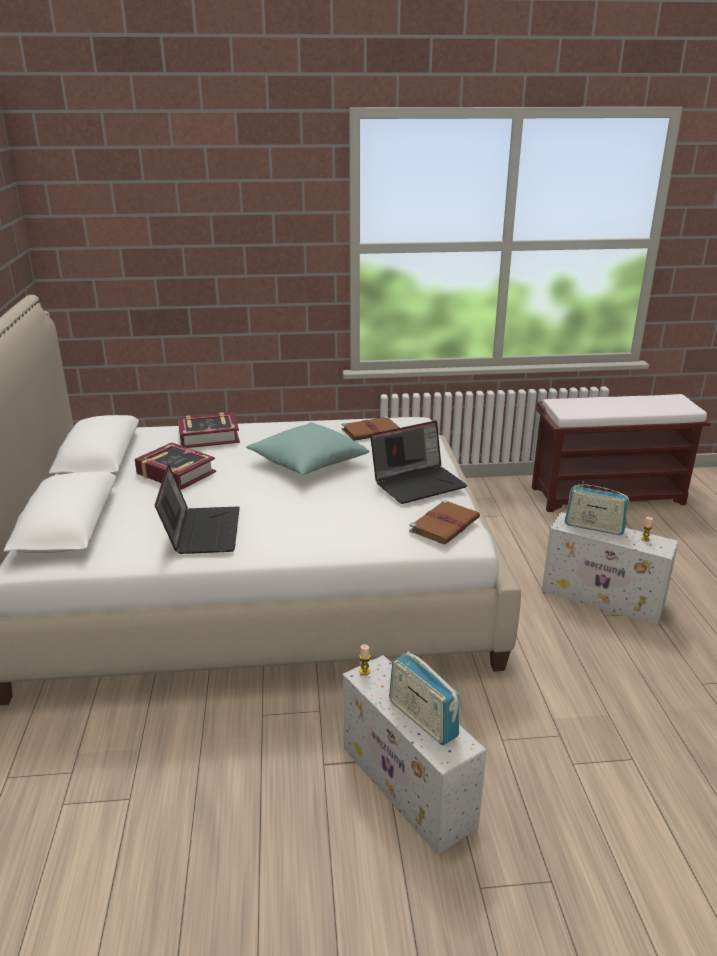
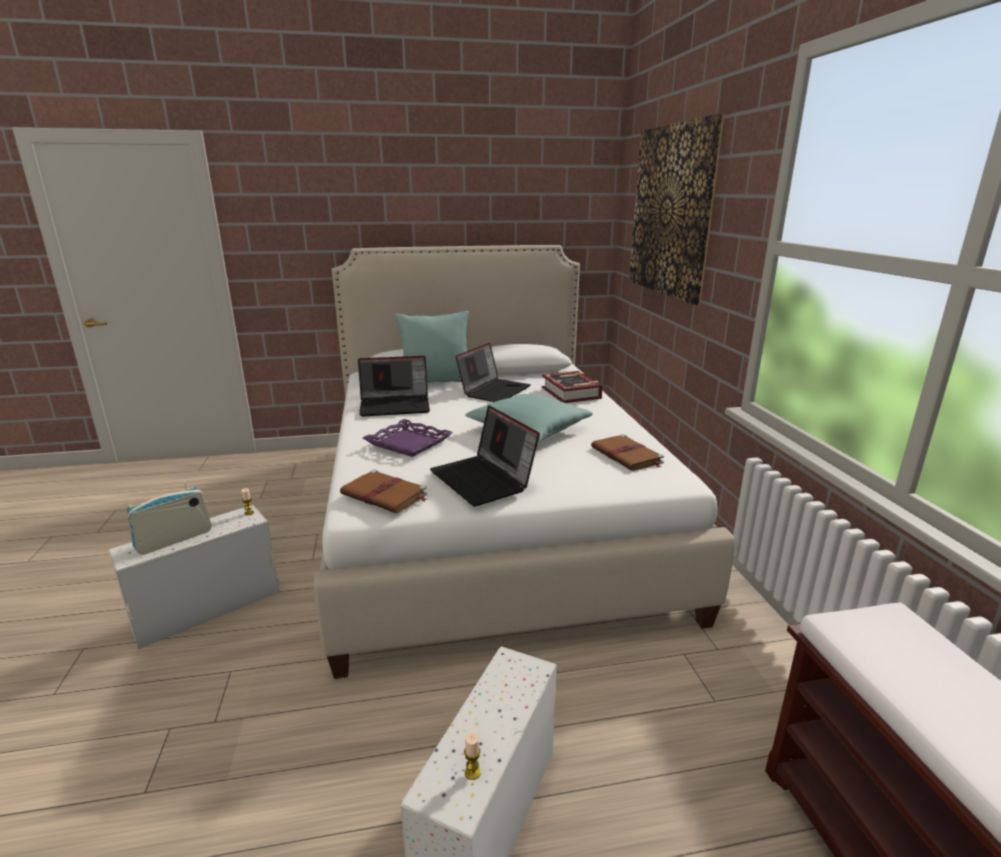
camera: 85 degrees right, 5 degrees down
(118, 507) = (436, 382): none -> turquoise pillow
(175, 473) = (494, 390): book -> laptop
(180, 231) = (671, 211): none -> picture
(331, 516) = (409, 443): none -> purple tray
(594, 527) = (509, 700): radio -> none

